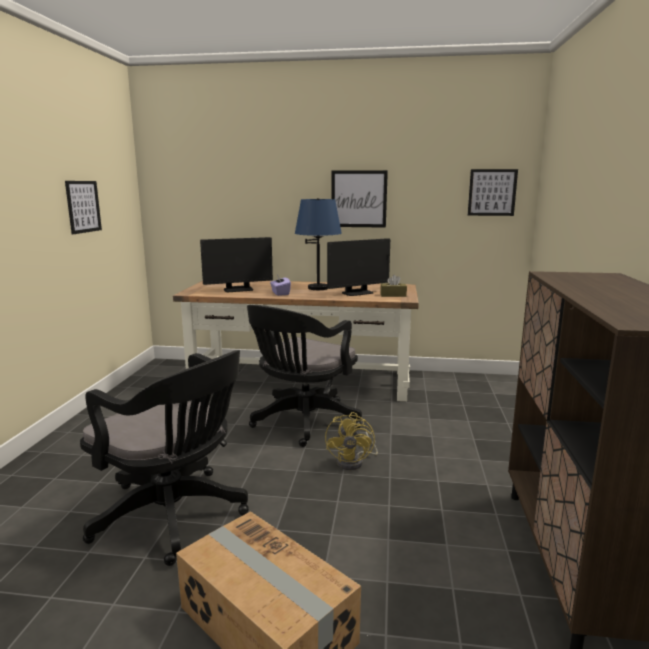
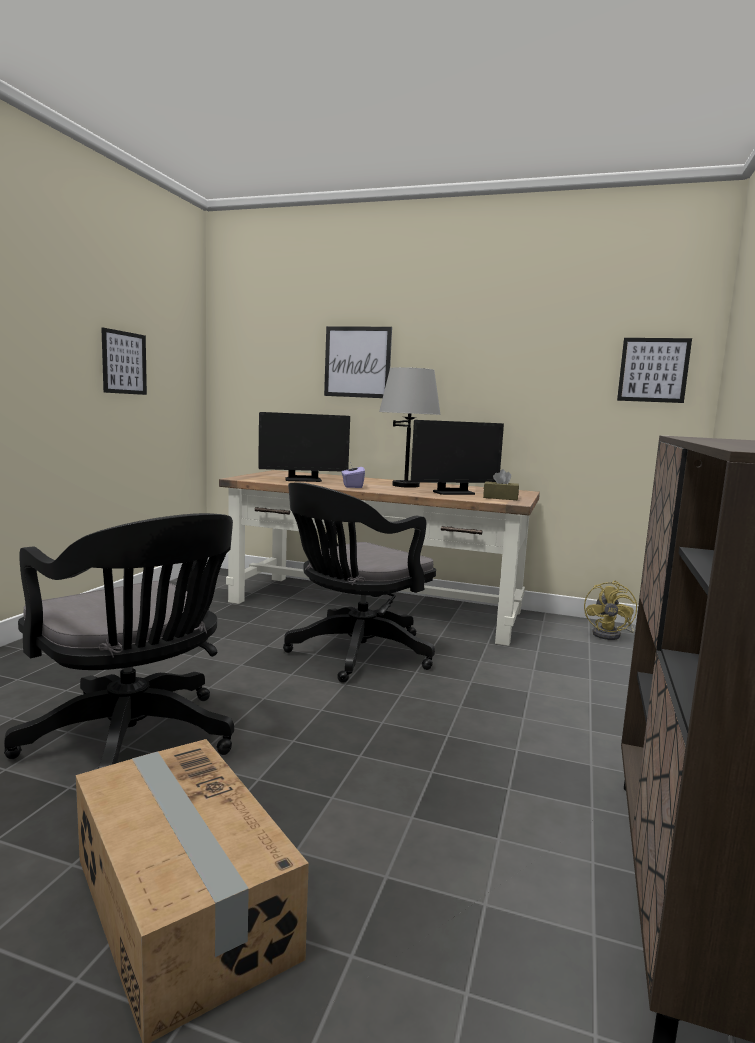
camera: 10 degrees right, 5 degrees down
(318, 288) = (406, 485): blue table lamp -> grey table lamp
(354, 462) = (405, 709): yellow fan -> yellow fan (611, 635)
(358, 199) = (470, 374): picture -> picture (357, 362)

